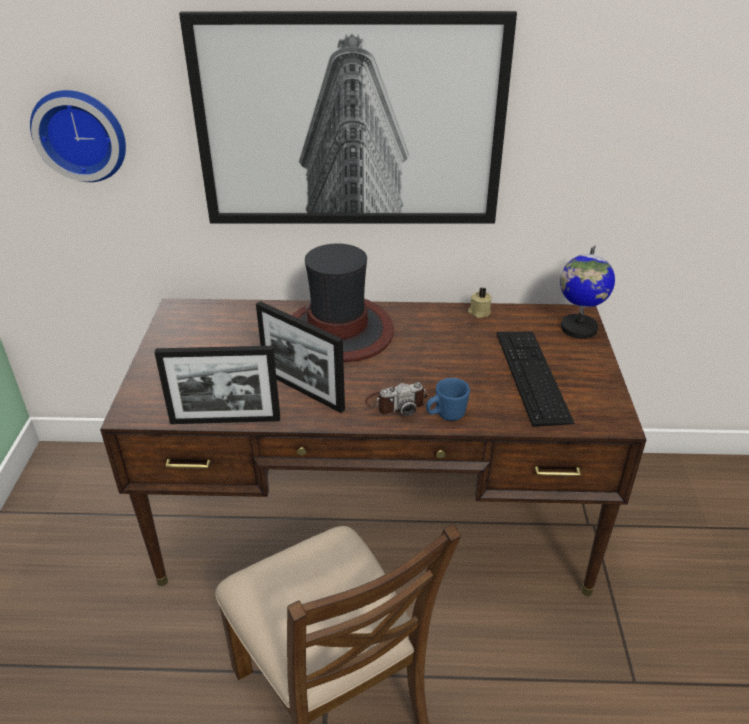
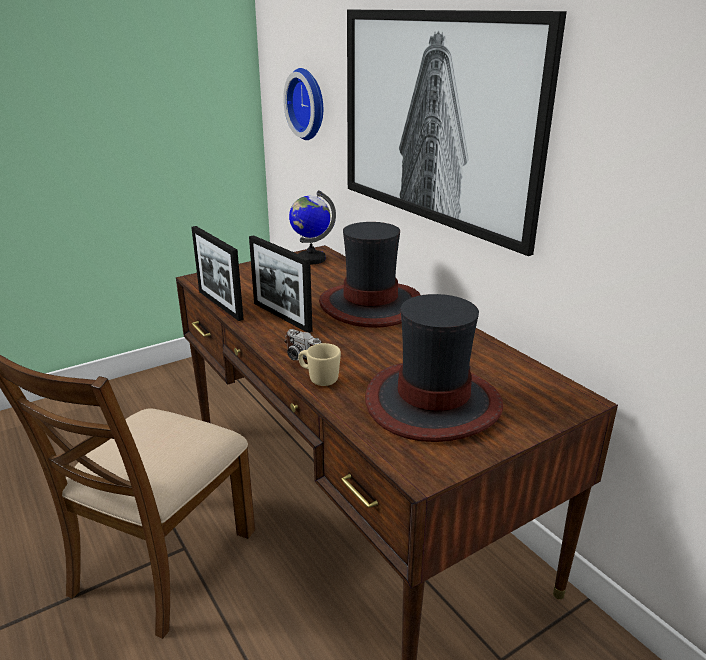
camera: 55 degrees right, 10 degrees down
(303, 390) = (282, 317): picture frame -> picture frame turned 45 degrees counterclockwise
(445, 415) = (319, 379): blue mug -> beige mug
(479, 312) = (491, 348): beige candle -> none
(532, 375) = (432, 403): keyboard -> hat
(578, 328) = (553, 406): globe -> globe (311, 259)

